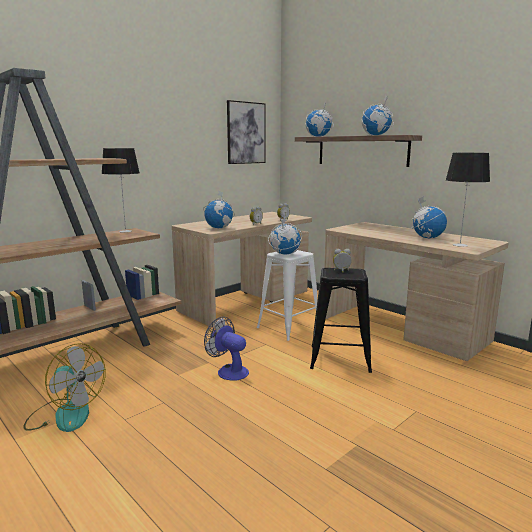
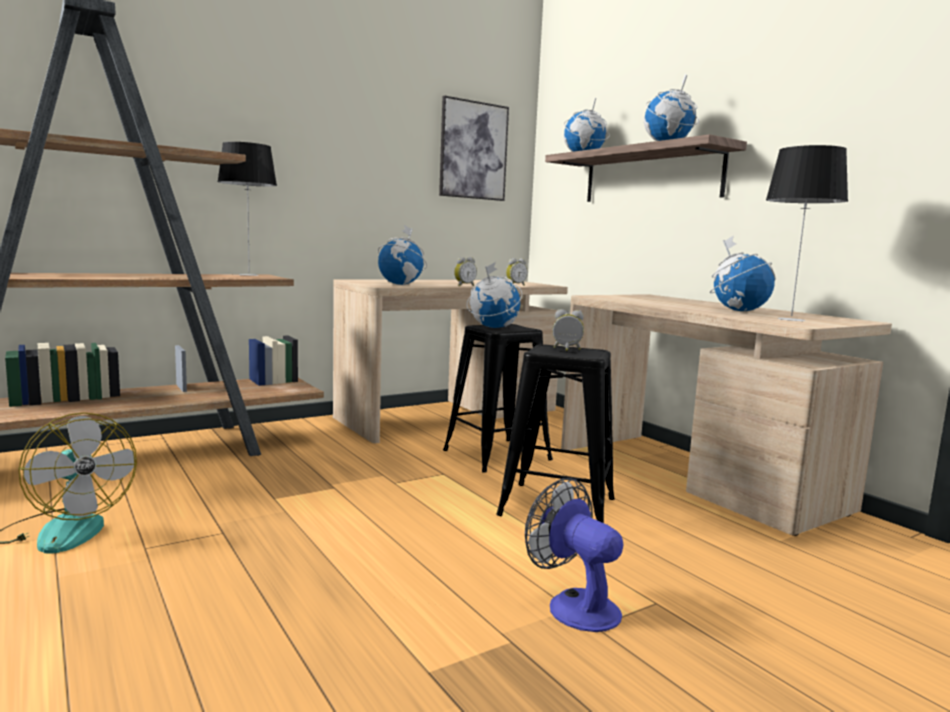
camera: 10 degrees right, 5 degrees down
(228, 371) = (358, 502): fan -> fan (574, 605)
(289, 327) = (497, 455): white stool -> black stool

